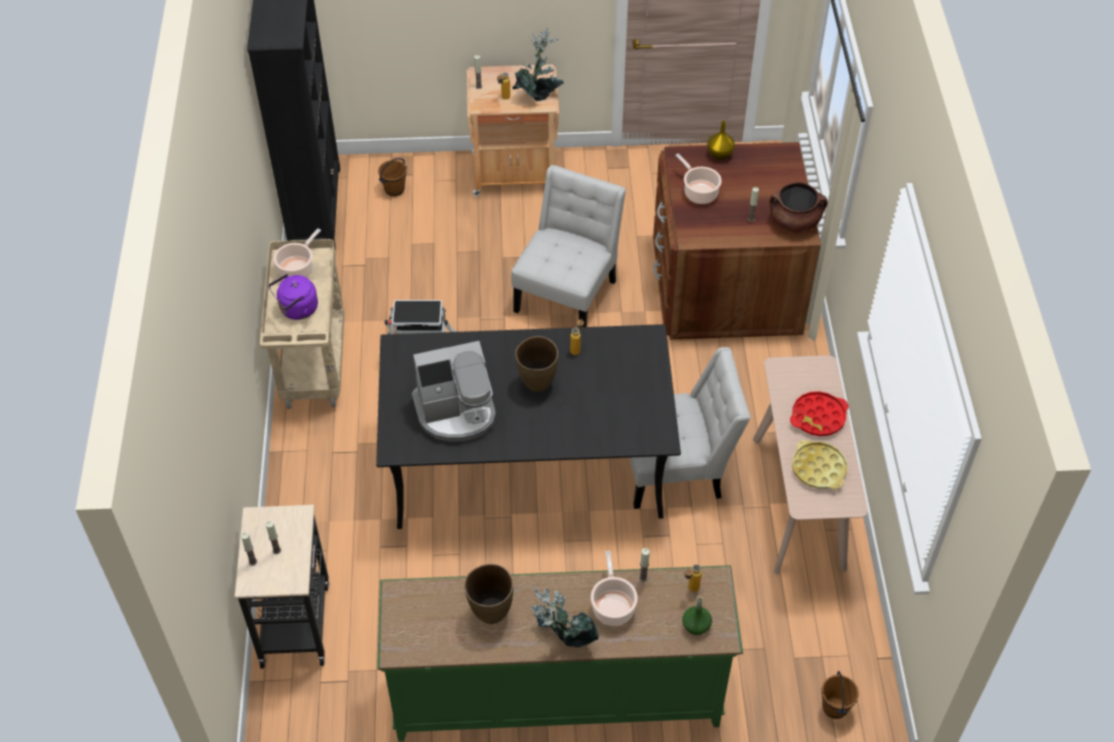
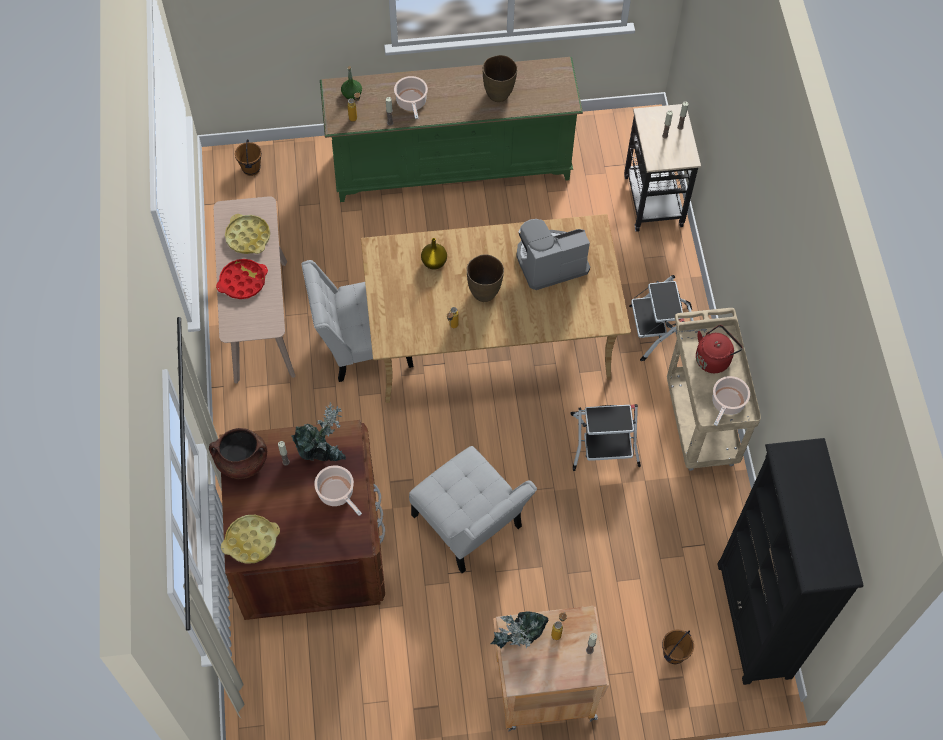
camera: 175 degrees right, 10 degrees up
(297, 310) = (714, 358): purple kettle -> red kettle
(327, 464) = (663, 330): none -> step ladder
(528, 465) = (490, 340): black dining table -> beige dining table
(562, 638) = (446, 80): potted plant -> potted plant (322, 452)
(568, 292) = (470, 526): white chair -> white chair turned 60 degrees counterclockwise
(720, 155) = (313, 547): yellow vase -> yellow vase (434, 262)
(777, 162) = (251, 541): none -> yellow tray

